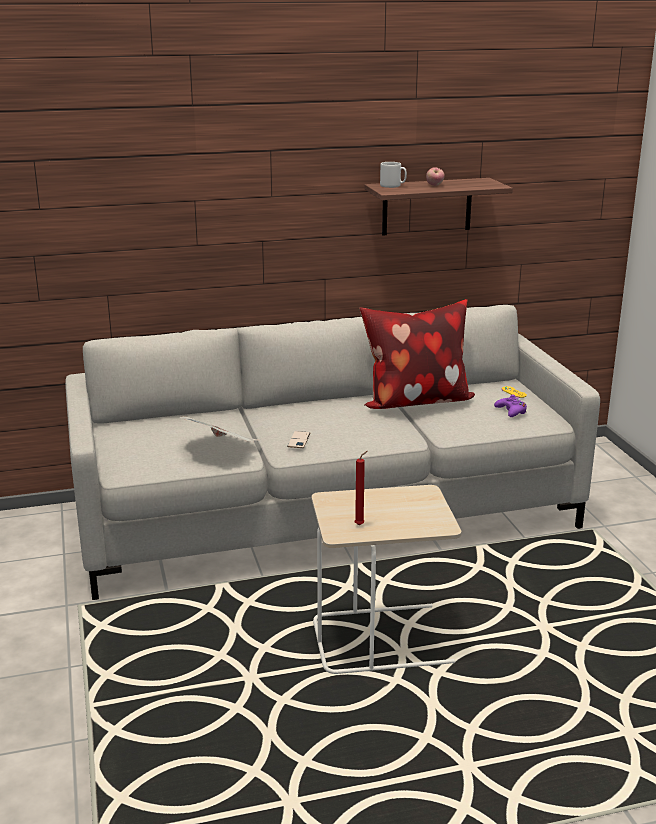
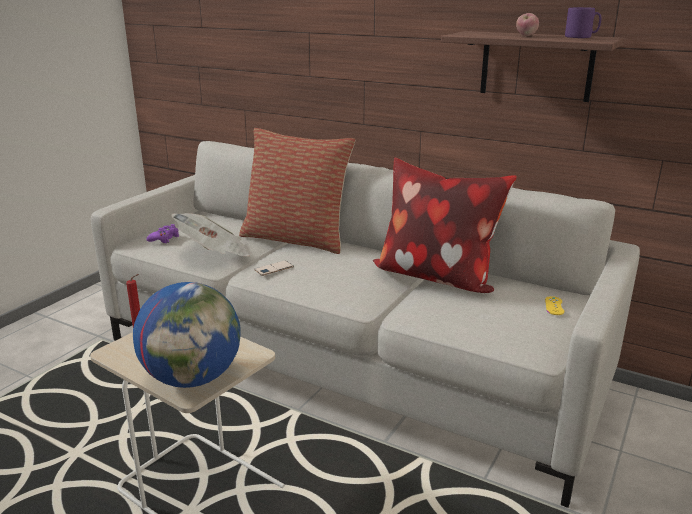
camera: 45 degrees right, 0 degrees up
(258, 413) = (297, 238): none -> pillow
(393, 186) = (482, 33): grey mug -> none
(424, 519) = (193, 378): none -> globe
(470, 181) = (581, 37): none -> purple mug
(511, 411) = (509, 322): purple game controller -> purple game controller (164, 238)

